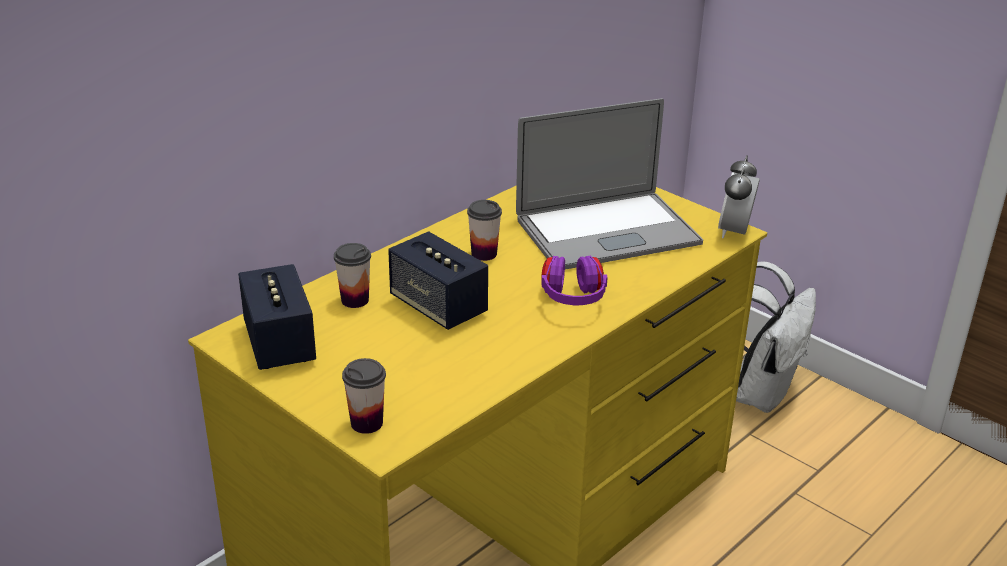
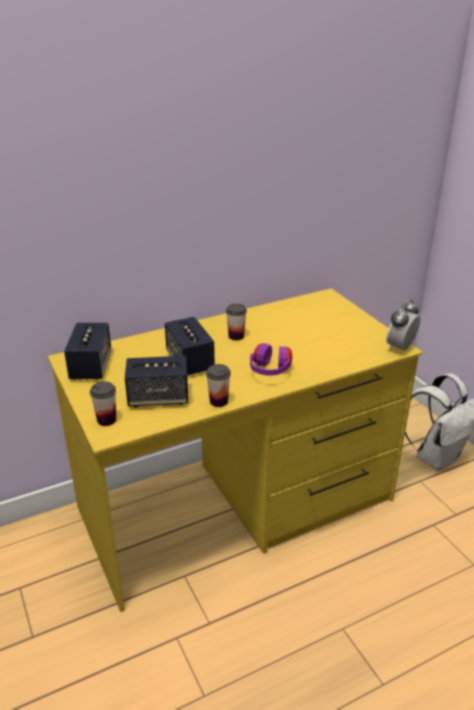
camera: 20 degrees right, 0 degrees up
(355, 300) = (147, 350): cup -> cup (218, 401)
(427, 373) = (158, 398): none -> speaker
(607, 231) = (318, 335): laptop -> none

